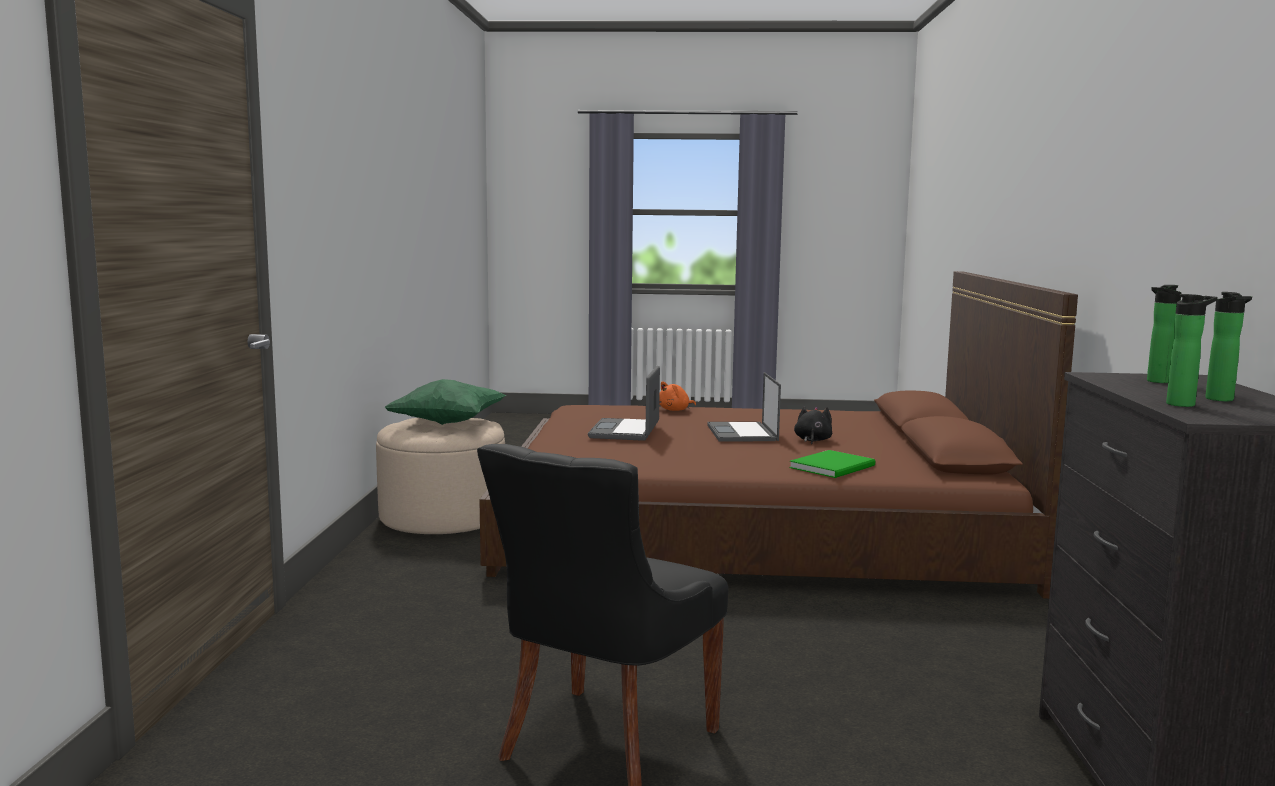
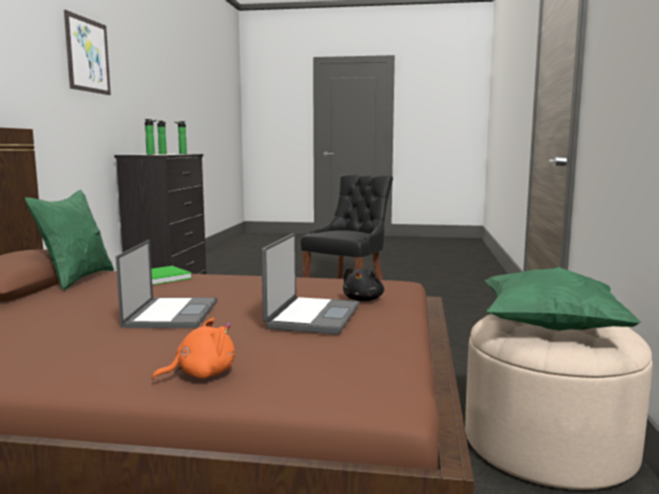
camera: 175 degrees left, 0 degrees up
(812, 440) = (107, 306): black plush toy -> black plush toy (363, 300)
(921, 465) = (76, 279): none -> green pillow
(1204, 141) = (88, 55): none -> picture

